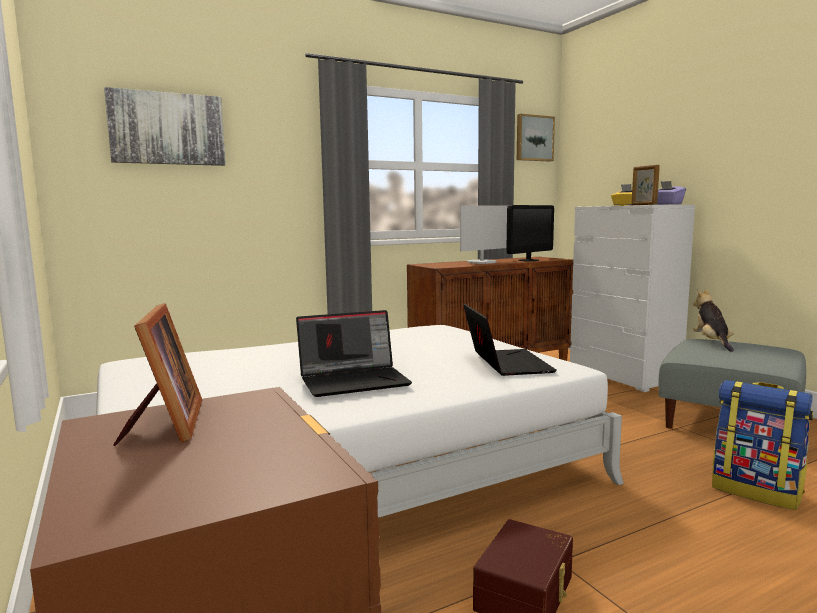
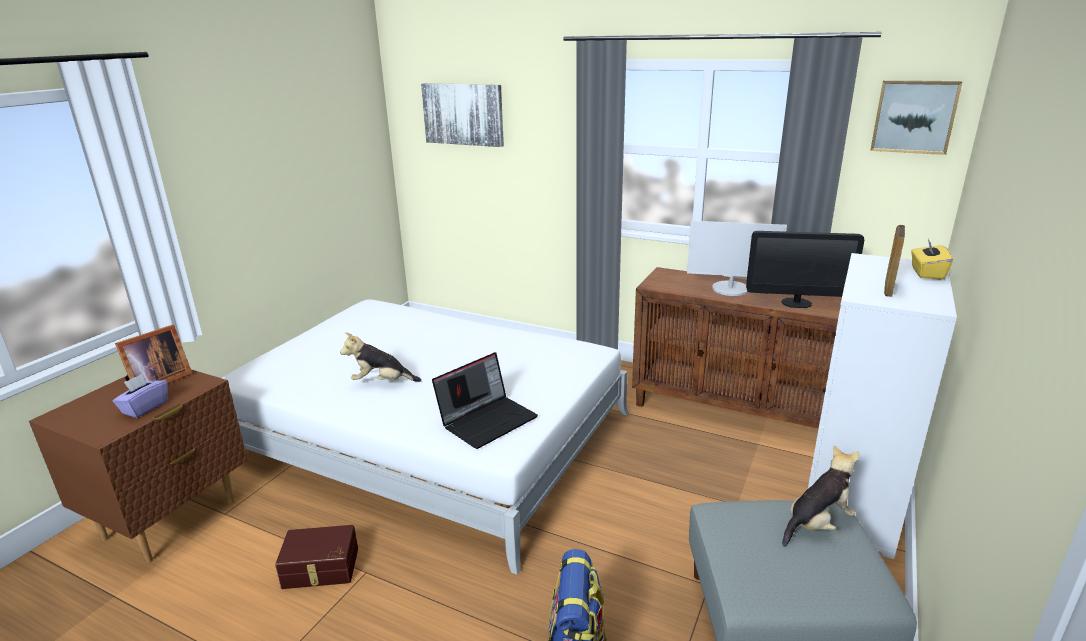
camera: 55 degrees right, 15 degrees up
(355, 380) = (382, 382): laptop -> plush toy
(666, 204) = (919, 300): purple tissue box -> purple tissue box (145, 408)

